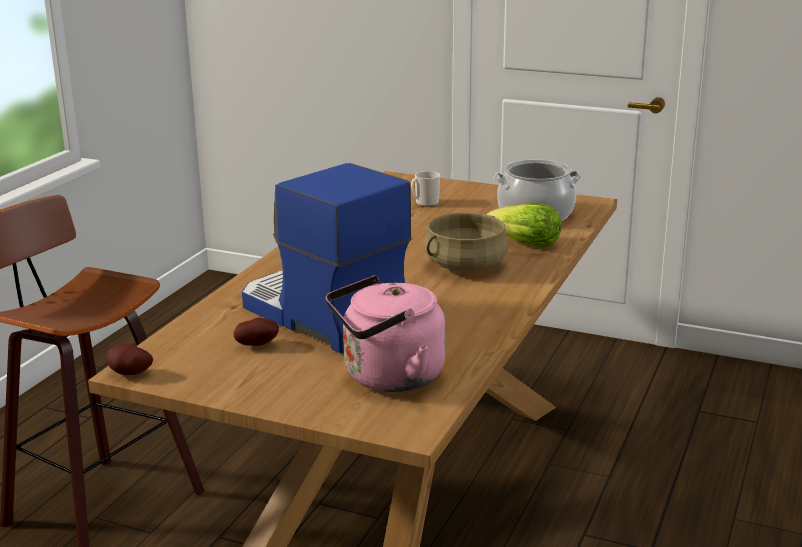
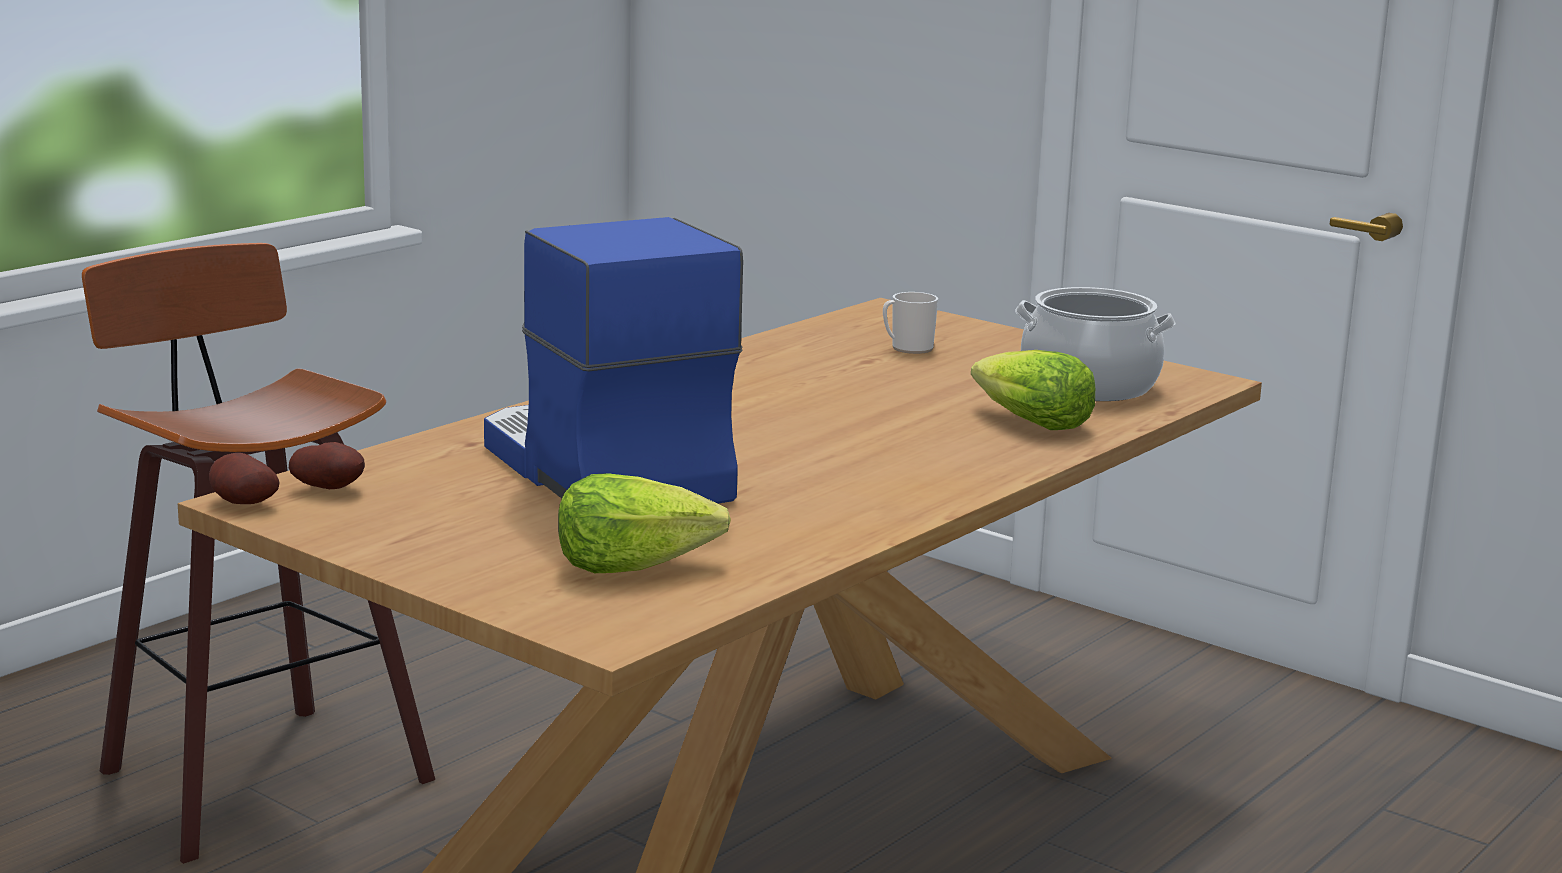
camera: 15 degrees right, 5 degrees down
(257, 344) = (466, 495): potato -> potato (330, 488)
(388, 377) = (633, 565): pink kettle -> lettuce
(465, 265) = (898, 439): beige cooking pot -> none

